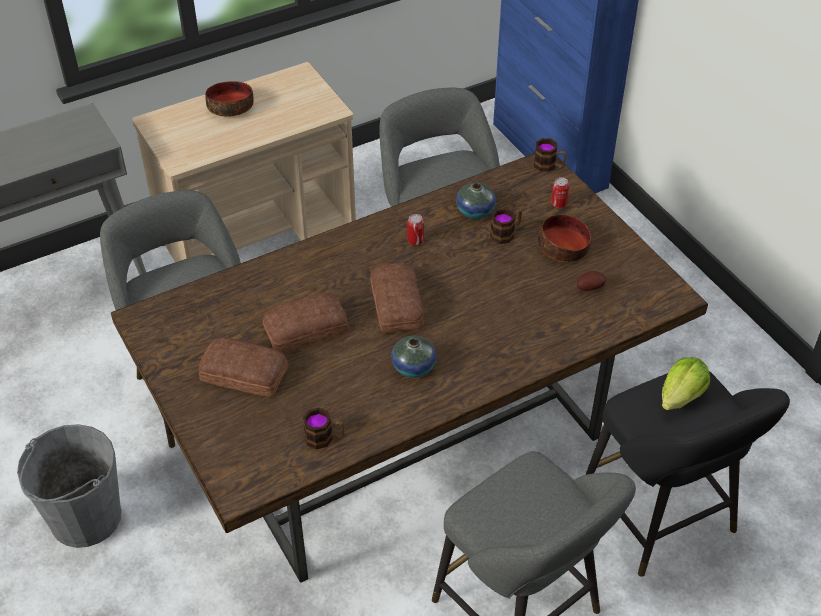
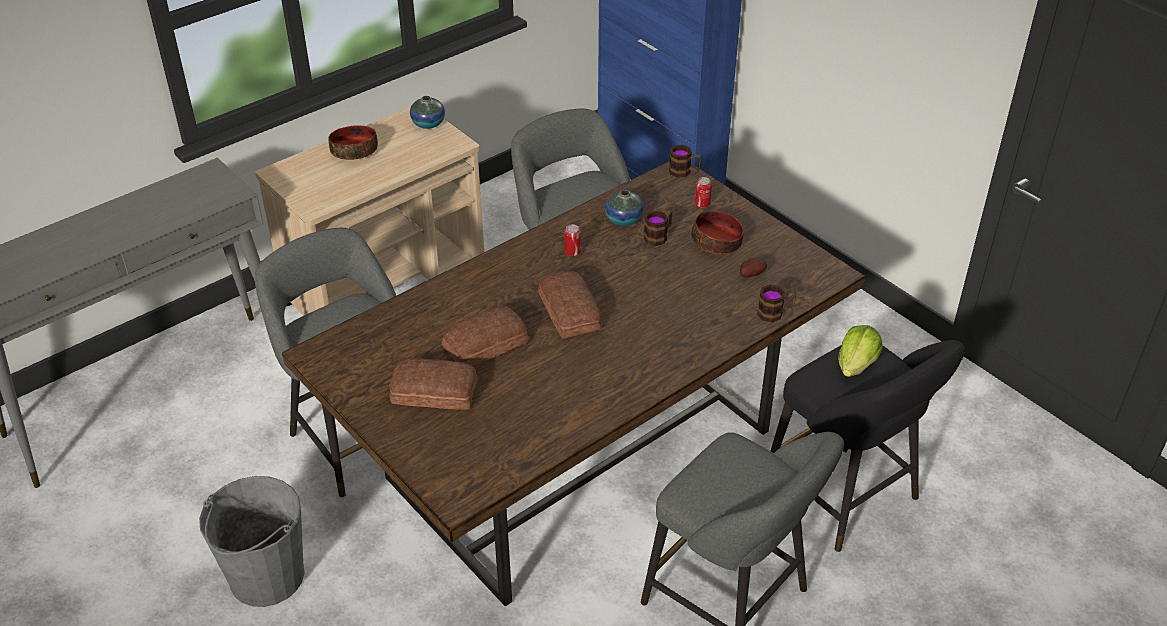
camera: 10 degrees left, 5 degrees down
(325, 438) = (530, 440): mug -> mug (775, 313)
(413, 367) = (601, 365): vase -> vase (428, 124)

